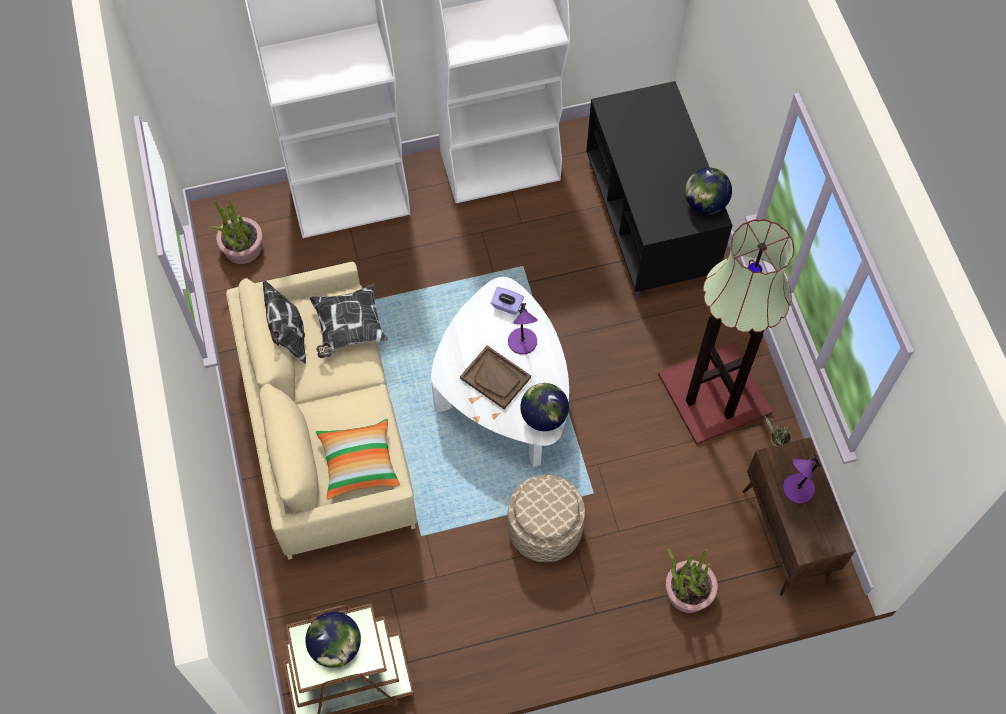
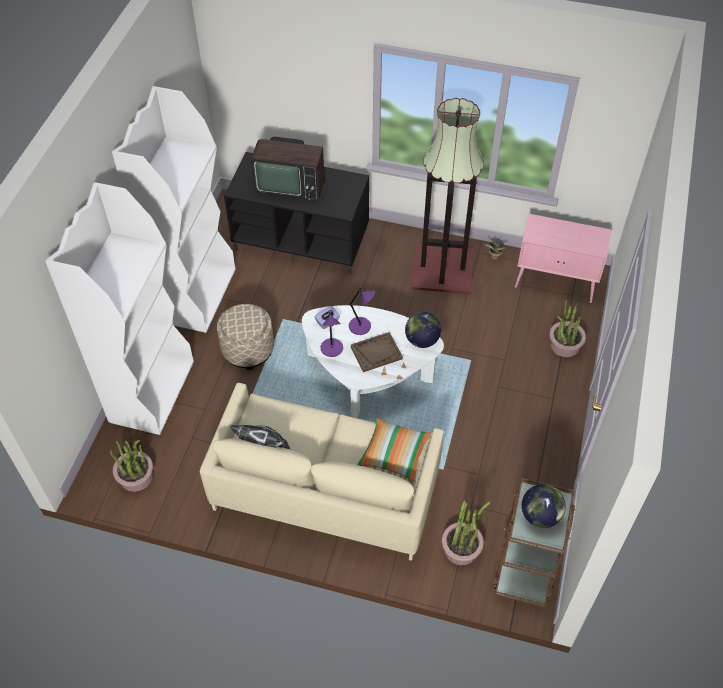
camera: 60 degrees left, 10 degrees down
(330, 604) = (461, 549): none -> potted plant
(348, 328) = (283, 413): pillow -> none
(544, 530) = (480, 398): beige ottoman -> beige ottoman (248, 349)
(656, 152) = (289, 184): none -> television
(705, 203) = (344, 179): globe -> none
(785, 537) = (556, 283): brown cabinet -> pink cabinet
(796, 490) = (558, 235): purple table lamp -> purple table lamp (332, 349)

